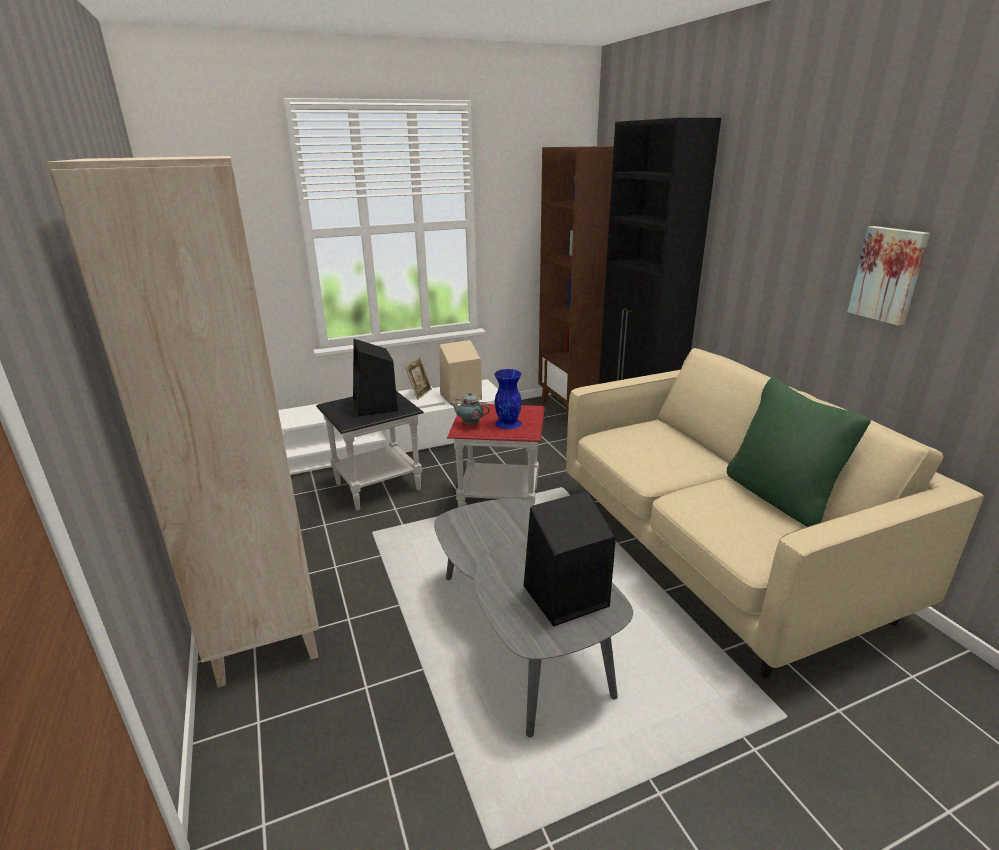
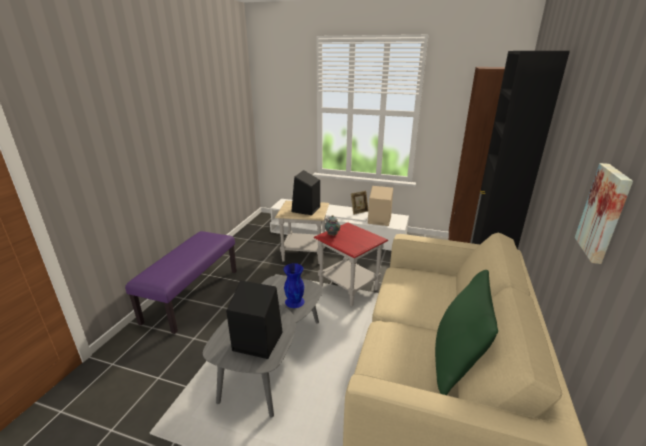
camera: 40 degrees right, 0 degrees up
(264, 632) = (192, 295): beige bookcase -> purple bench
(379, 486) = (304, 254): black side table -> beige side table
(508, 423) = (351, 241): blue vase -> blue vase (295, 301)

